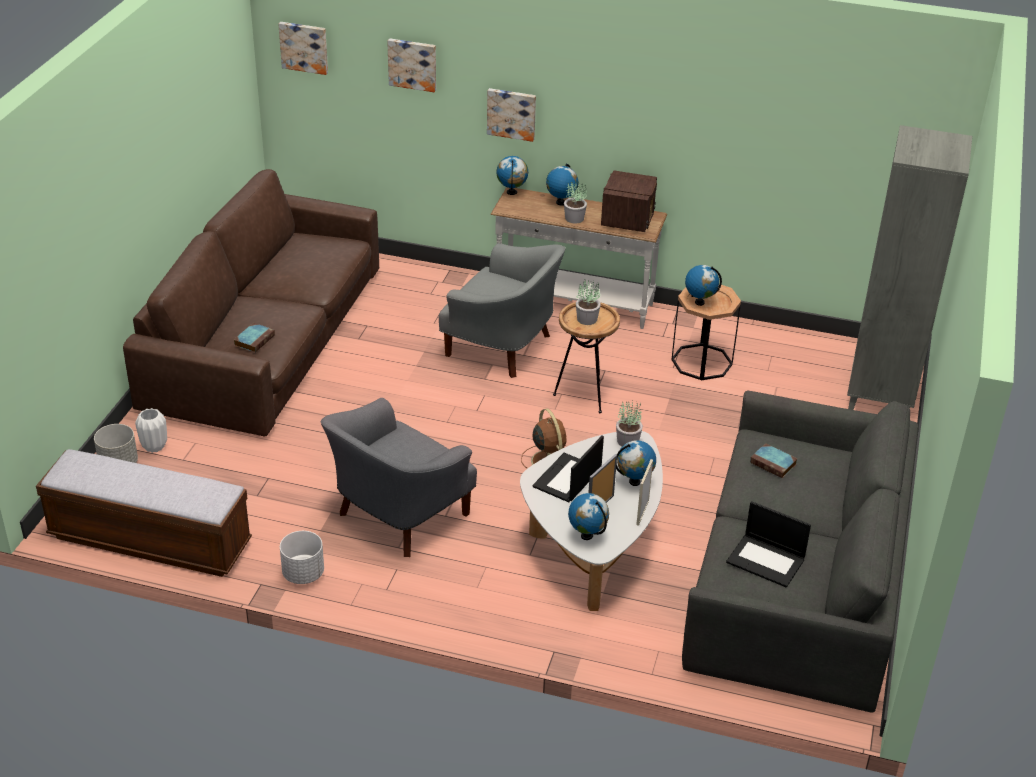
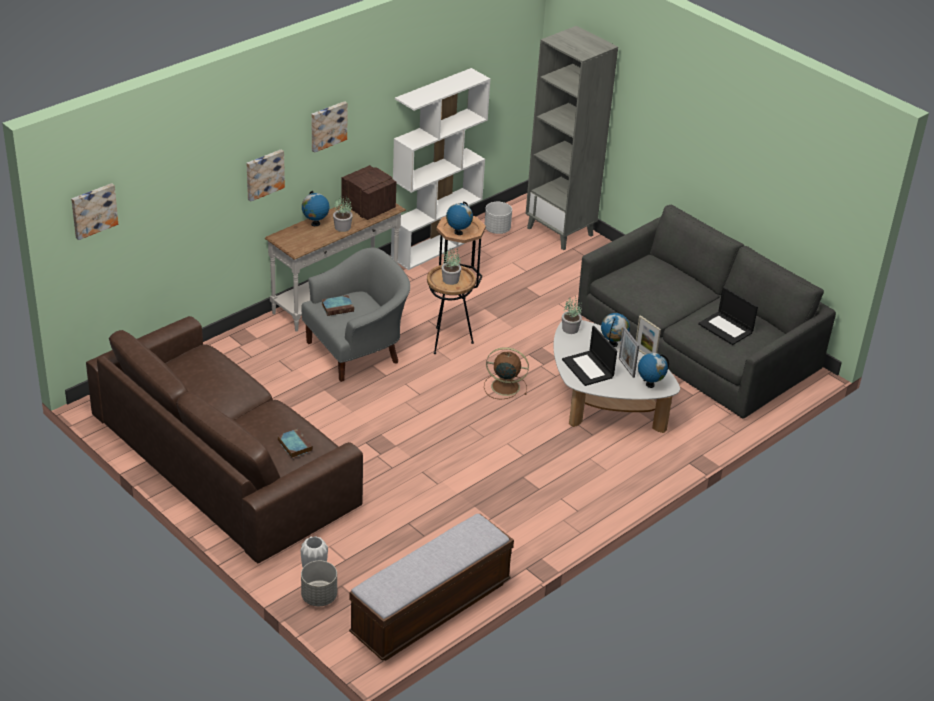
camera: 60 degrees left, 0 degrees up
(303, 573) = (531, 543): white planter -> white planter (497, 229)
(398, 517) = (506, 476): grey armchair -> none
(413, 64) = (186, 175): picture -> picture (327, 125)
(512, 192) = (277, 238): globe -> none
(738, 328) = (435, 246): none -> white bookcase
(766, 560) = (726, 328): laptop -> laptop turned 75 degrees clockwise
(774, 464) = (642, 285): book -> book (338, 307)

